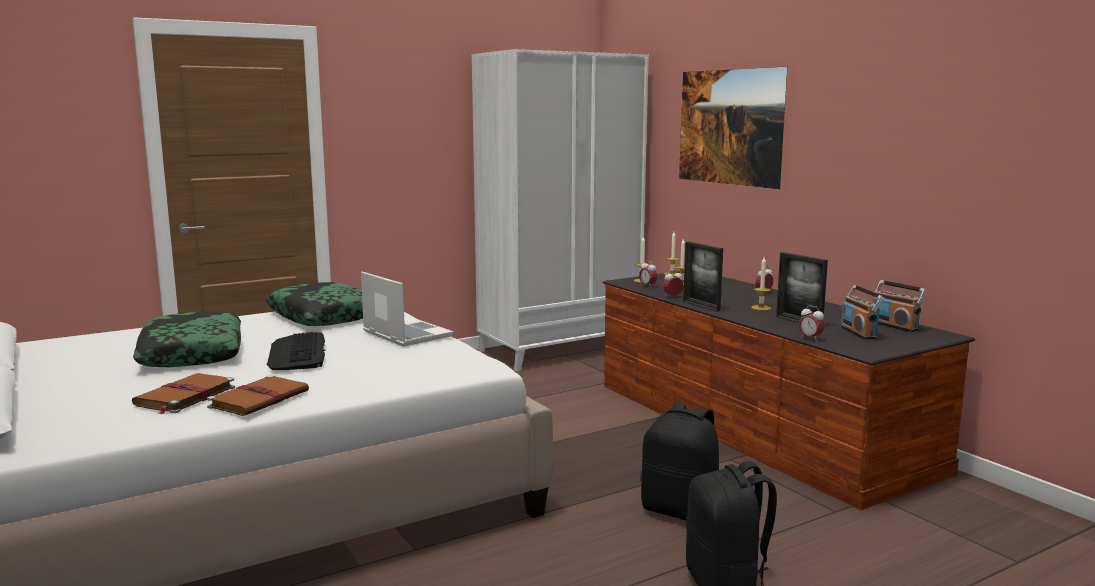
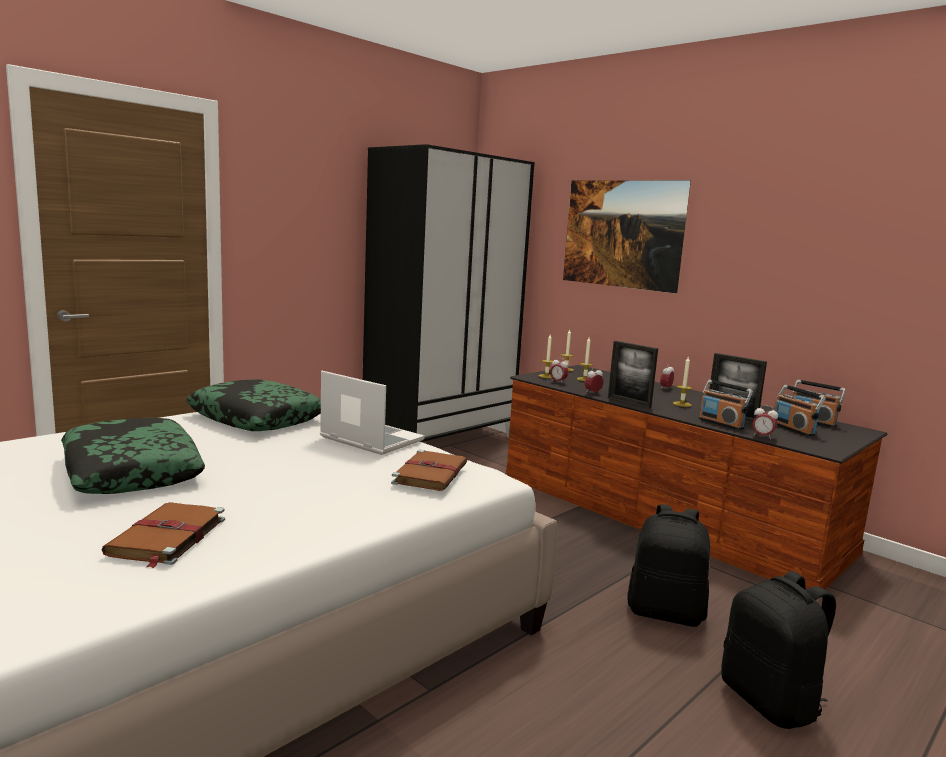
camera: 15 degrees left, 0 degrees up
(260, 399) = (271, 535): brown book -> brown book (431, 473)
(298, 353) = (269, 468): keyboard -> none
(560, 349) = (440, 439): white wardrobe -> black wardrobe
(780, 326) = (721, 423): none -> radio

